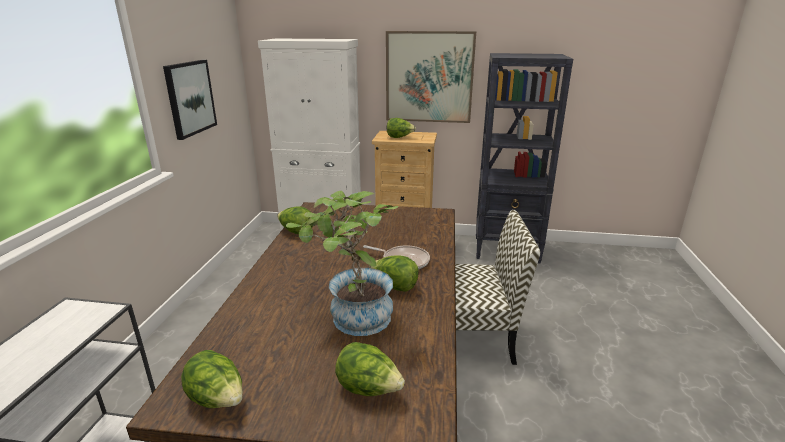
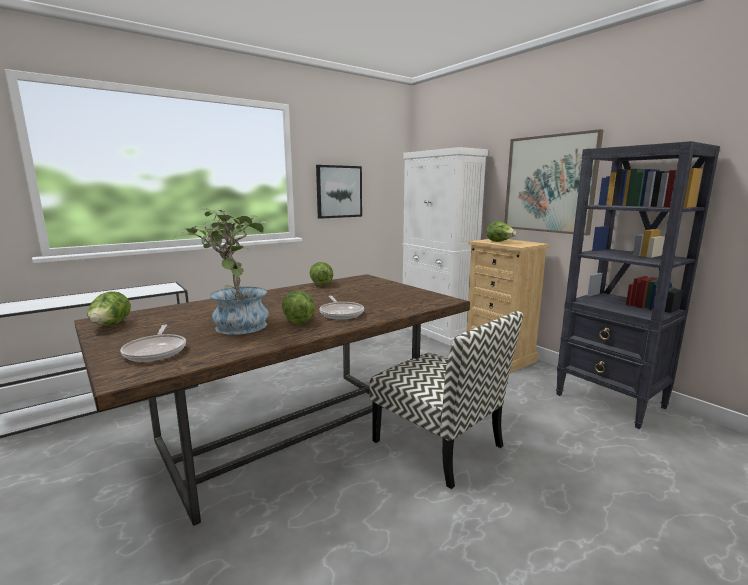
camera: 45 degrees right, 10 degrees down
(369, 389) = (156, 351): lettuce -> frying pan

